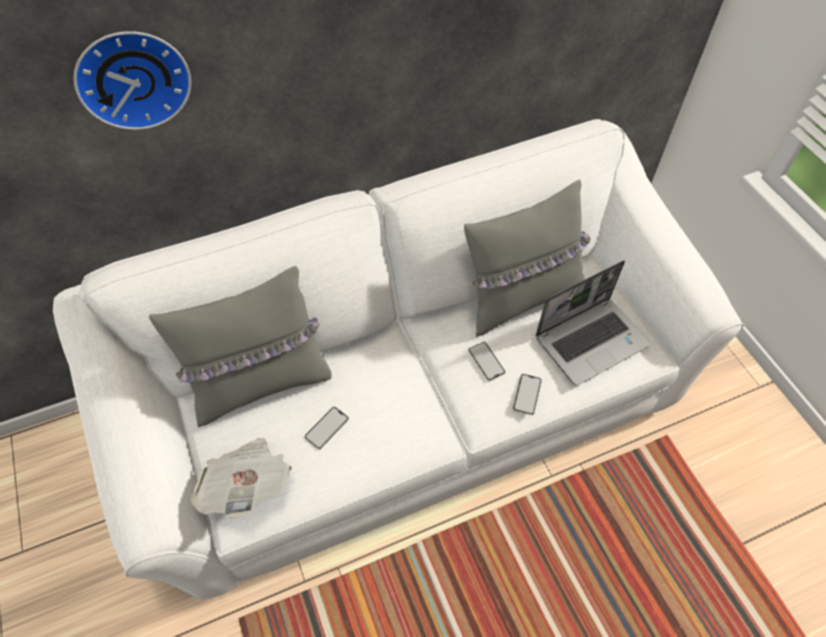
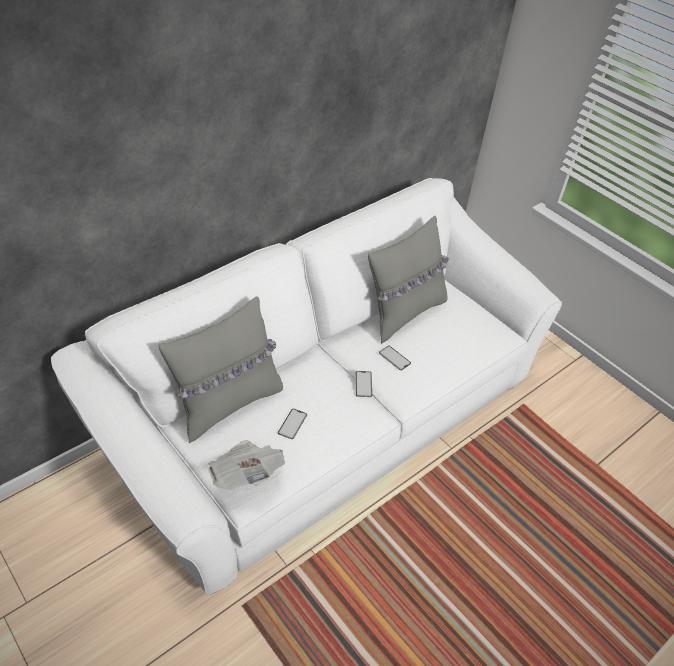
camera: 20 degrees left, 10 degrees down
(132, 77) = (134, 165): wall clock -> none
(527, 394) = (431, 374): phone -> phone (363, 384)
(591, 340) = (463, 332): laptop -> none

